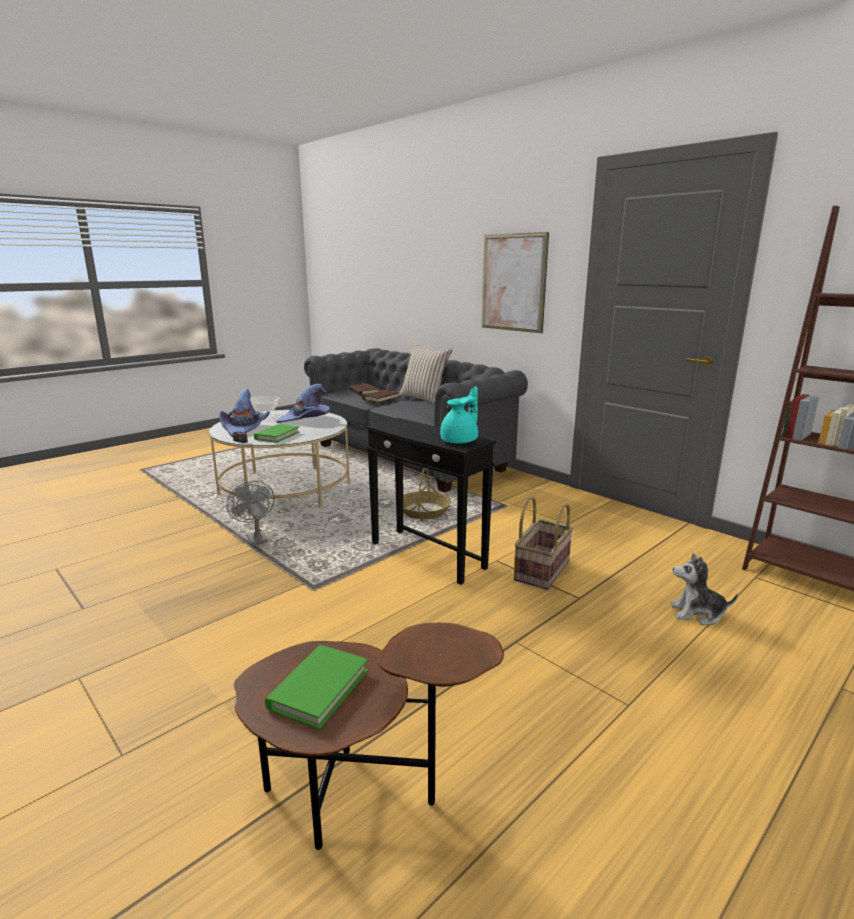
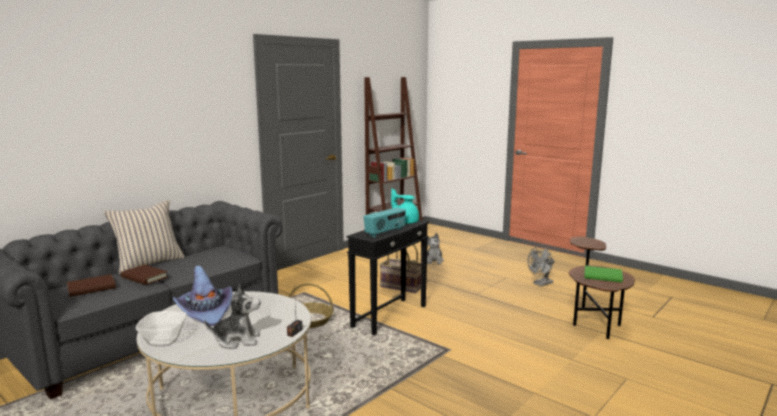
camera: 95 degrees left, 5 degrees down
(245, 428) = (237, 340): purple hat -> plush toy
(255, 538) = (368, 392): grey fan -> grey fan (541, 284)
(277, 436) = (276, 317): green book -> none
(406, 431) = (385, 232): none -> radio
(513, 283) = (196, 127): picture -> none

